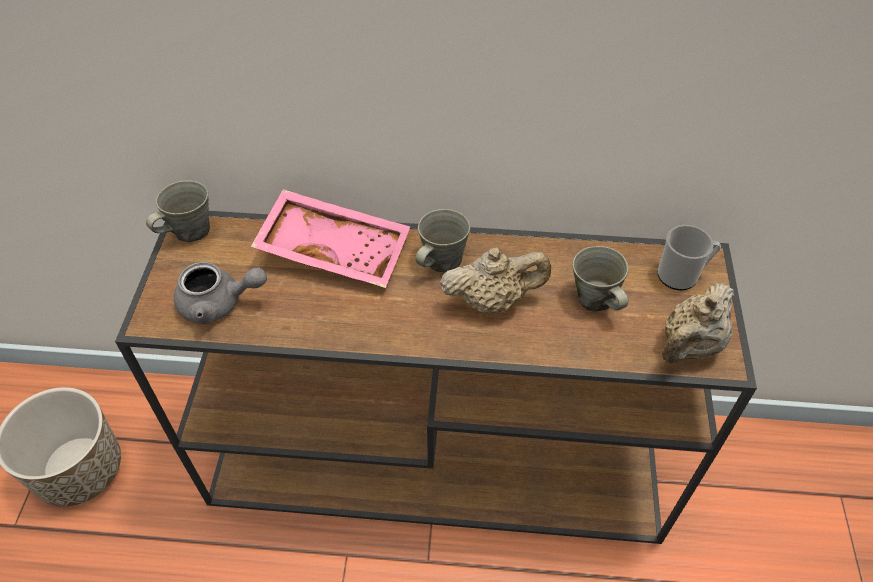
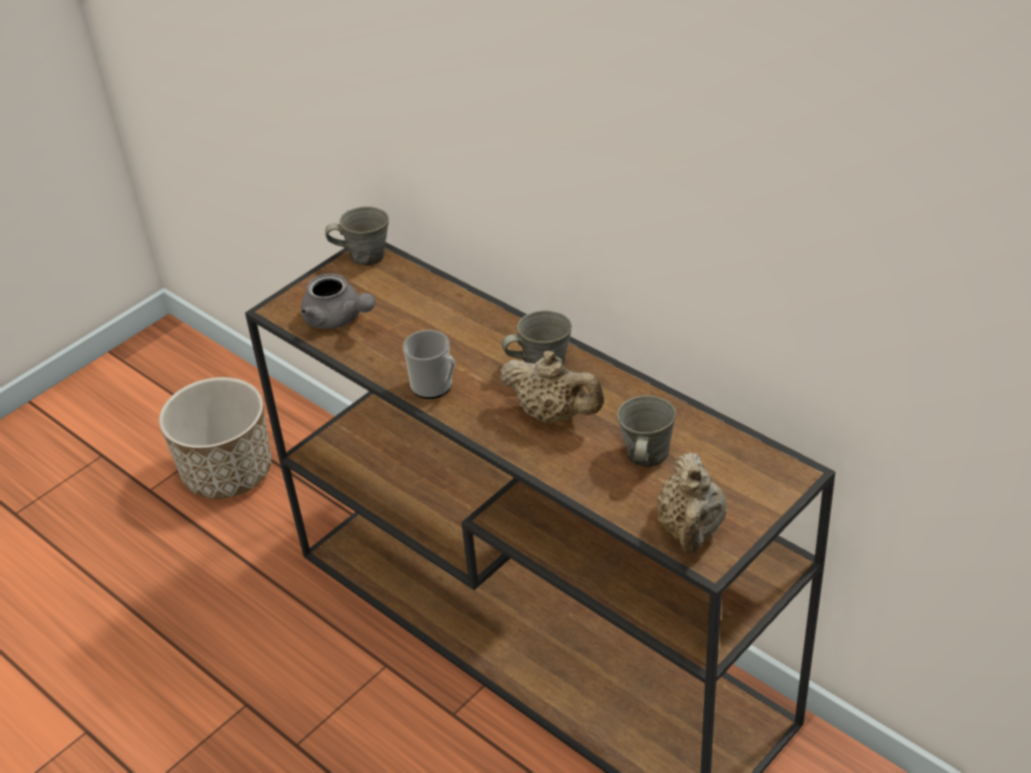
camera: 40 degrees right, 10 degrees down
(335, 248) = (464, 317): pink tray -> none
(682, 275) = (753, 475): mug -> mug (435, 387)
(689, 346) = (691, 531): beige teapot -> beige teapot turned 75 degrees counterclockwise

